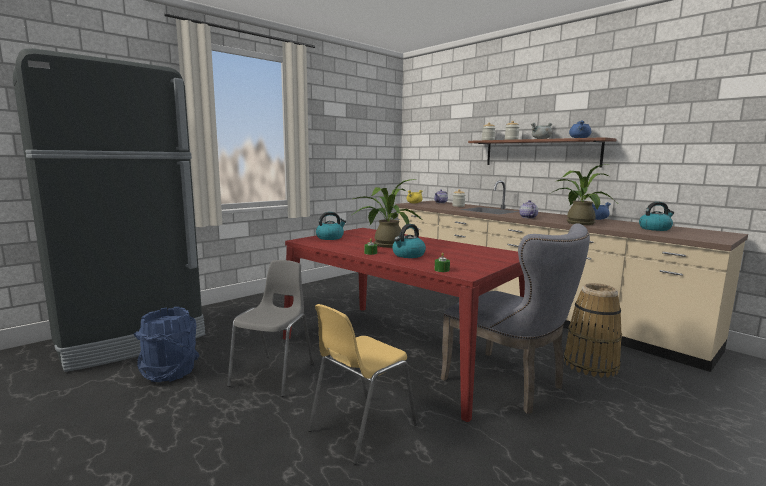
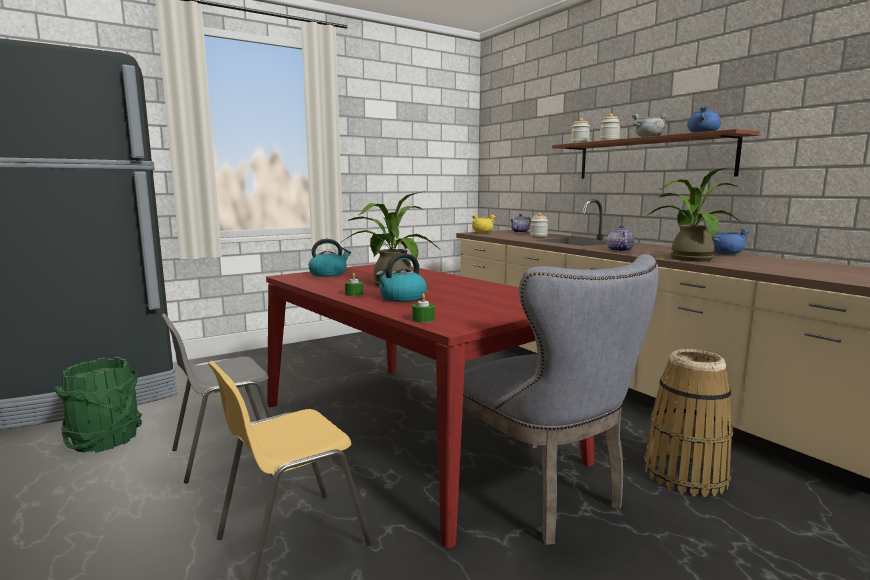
camera: 10 degrees right, 0 degrees up
(170, 372) = (105, 440): blue bucket -> green bucket
(274, 374) = (226, 453): grey chair -> grey chair turned 150 degrees counterclockwise
(655, 229) = (808, 268): kettle -> none

